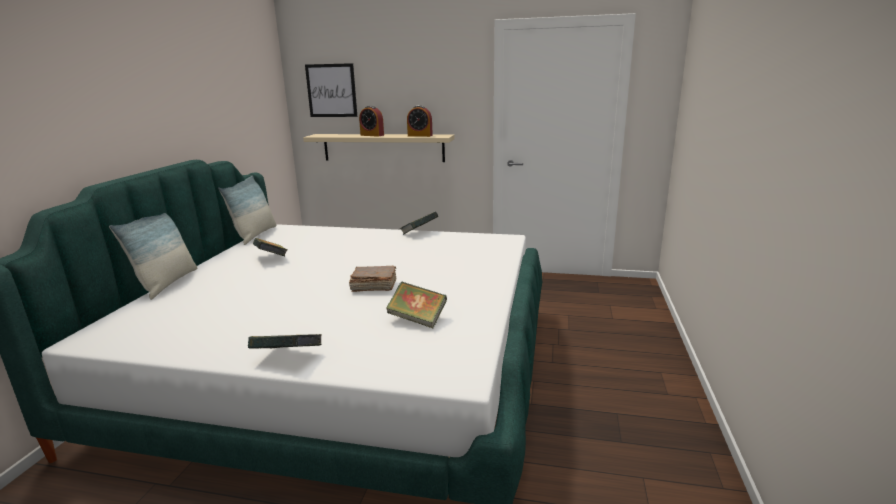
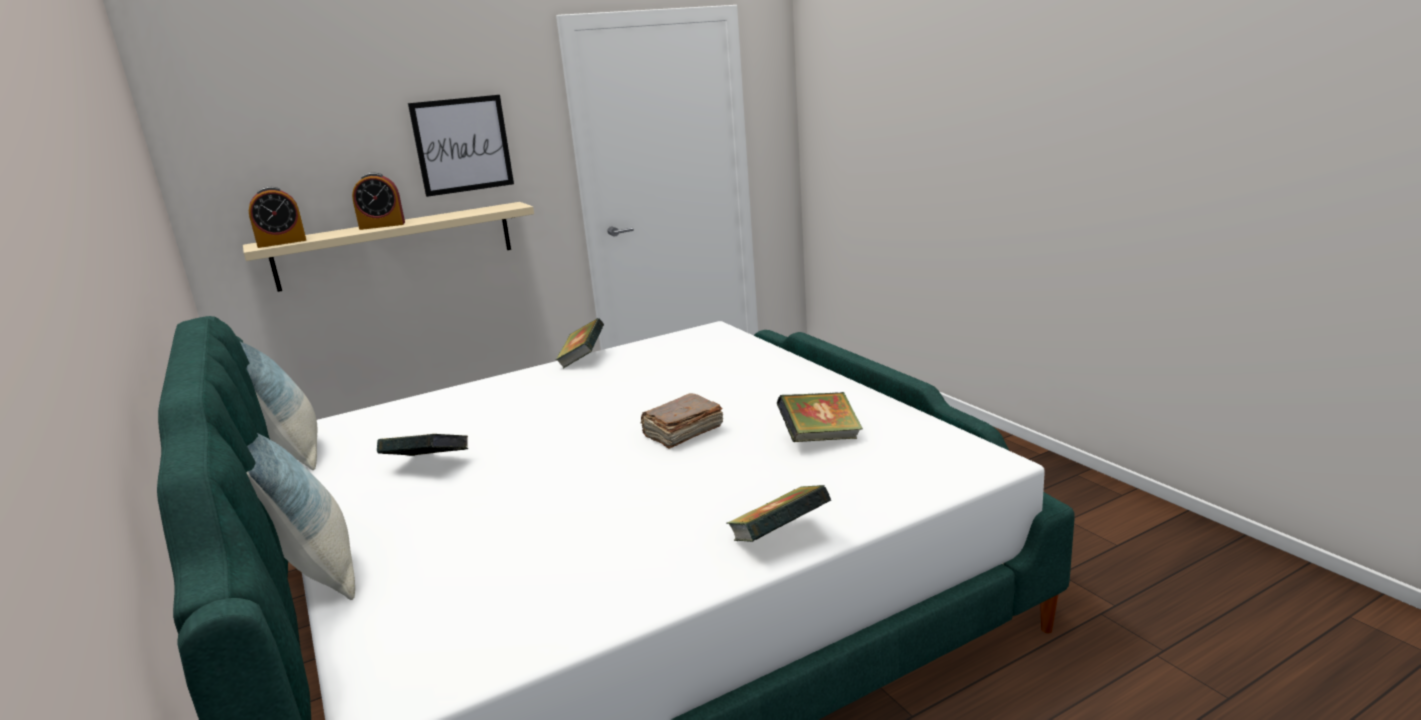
camera: 40 degrees left, 0 degrees up
(331, 90) = (271, 155): picture -> picture (462, 145)
(420, 135) = (474, 212): alarm clock -> alarm clock (282, 242)

